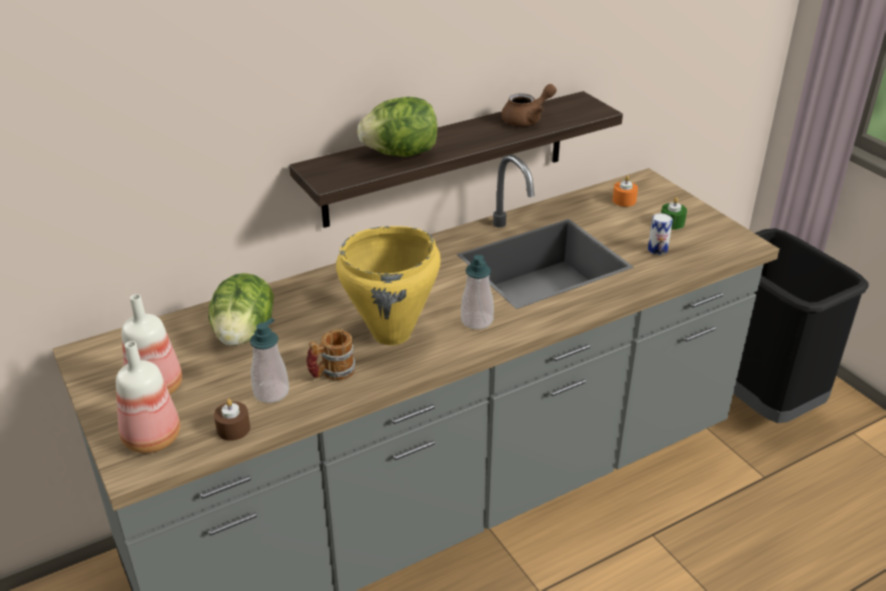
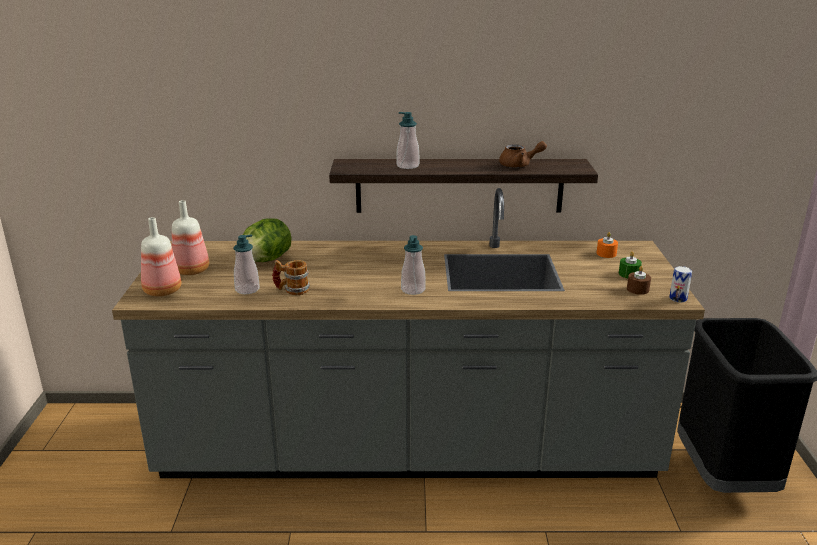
camera: 30 degrees right, 10 degrees down
(233, 429) = (207, 299): brown candle -> brown candle (637, 289)
(392, 334) = (351, 282): yellow cooking pot -> none
(401, 154) = (407, 166): lettuce -> soap dispenser
(657, 249) = (596, 286): can -> can (678, 298)

